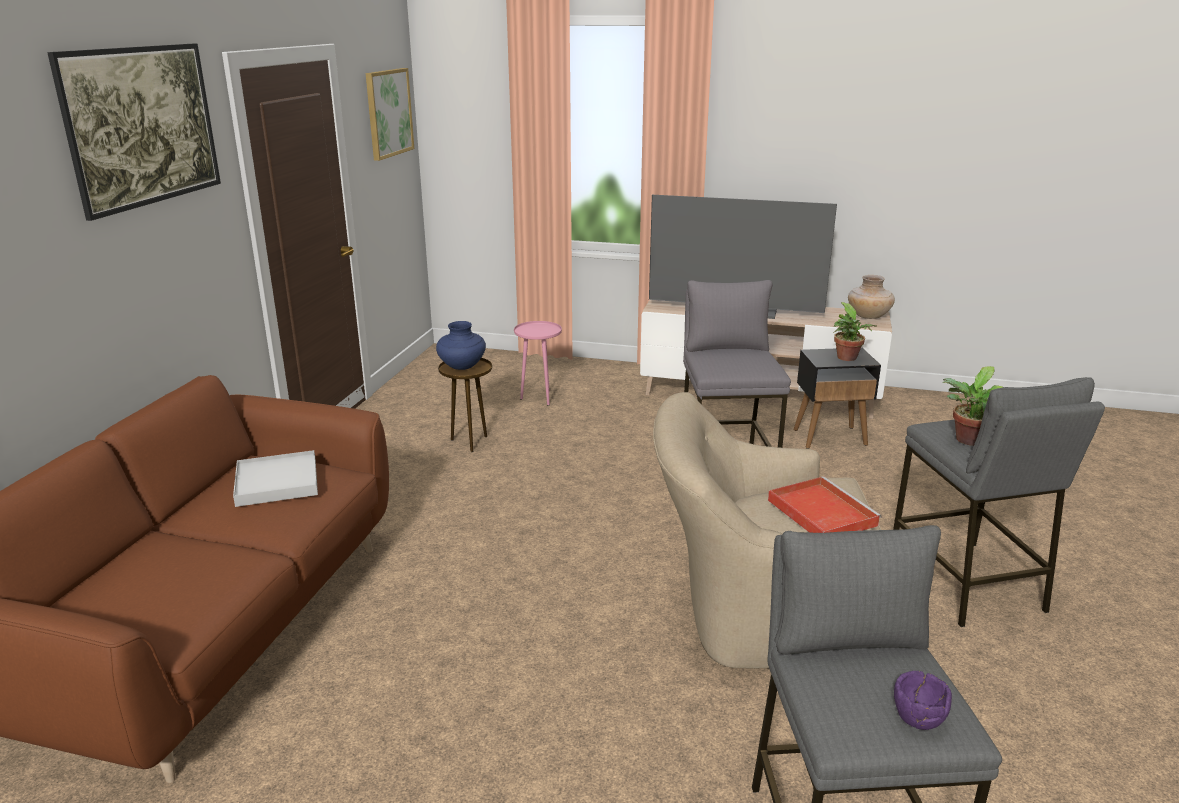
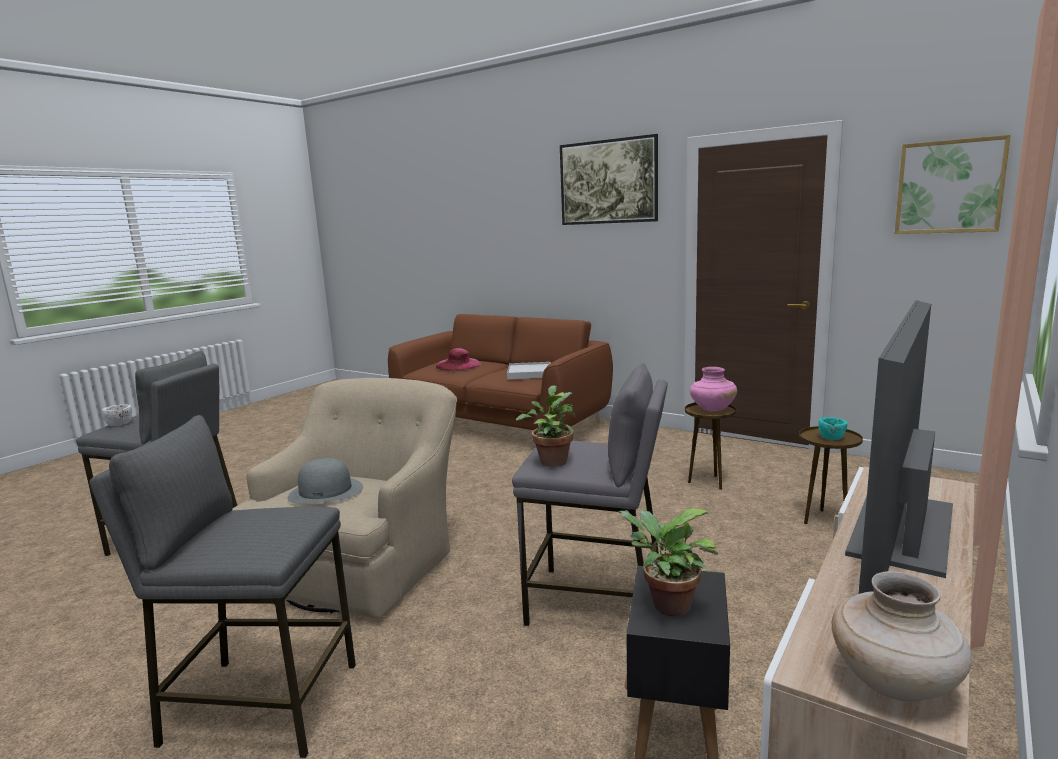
camera: 110 degrees right, 10 degrees down
(157, 579) = (458, 364): none -> pink hat
(462, 366) = (712, 409): blue vase -> pink vase
(538, 330) = (831, 438): none -> turquoise bowl
(539, 398) = (824, 520): pink side table -> brown side table
(820, 512) = (326, 492): red tray -> grey hat
(917, 717) = (120, 424): purple bowl -> white bowl
(967, 441) = (258, 515): potted plant -> potted plant (552, 460)

